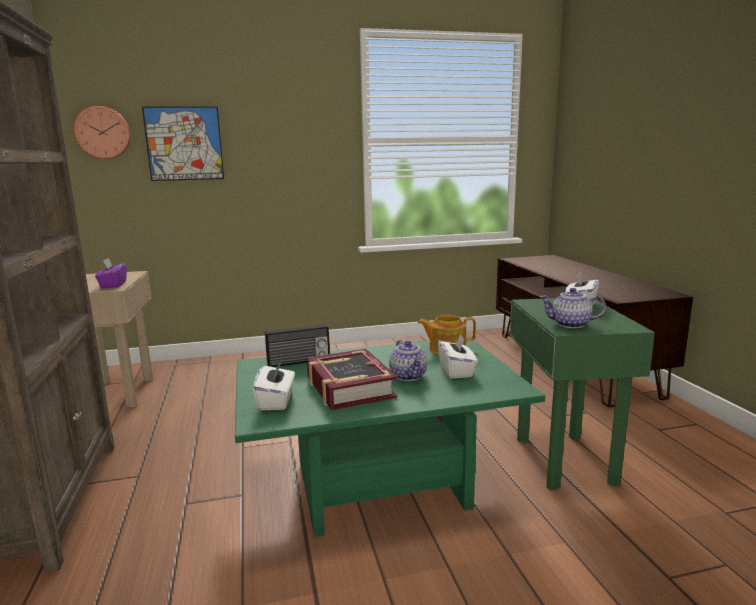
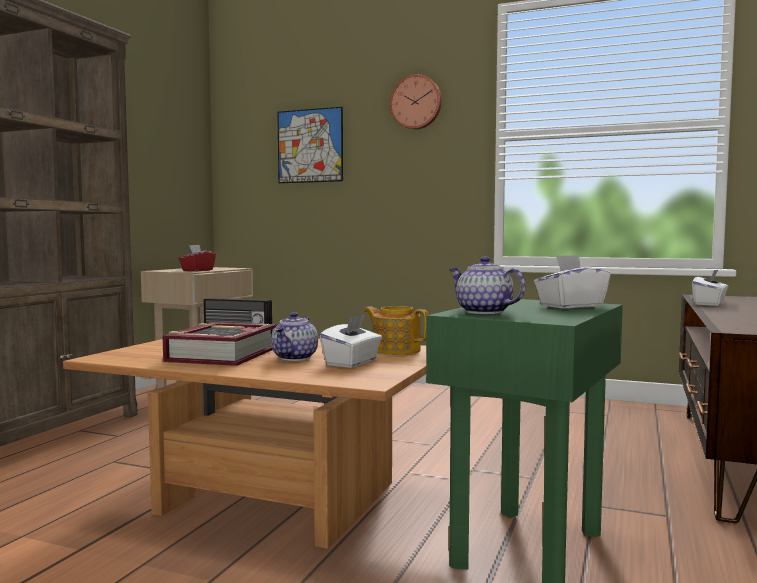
camera: 35 degrees right, 10 degrees down
(103, 132) = (246, 138): wall clock -> wall clock (416, 102)
(113, 285) = (197, 270): purple tissue box -> red tissue box
(276, 401) = (146, 351): white tissue box -> white tissue box (709, 304)
(378, 486) = (272, 500): green coffee table -> brown coffee table

